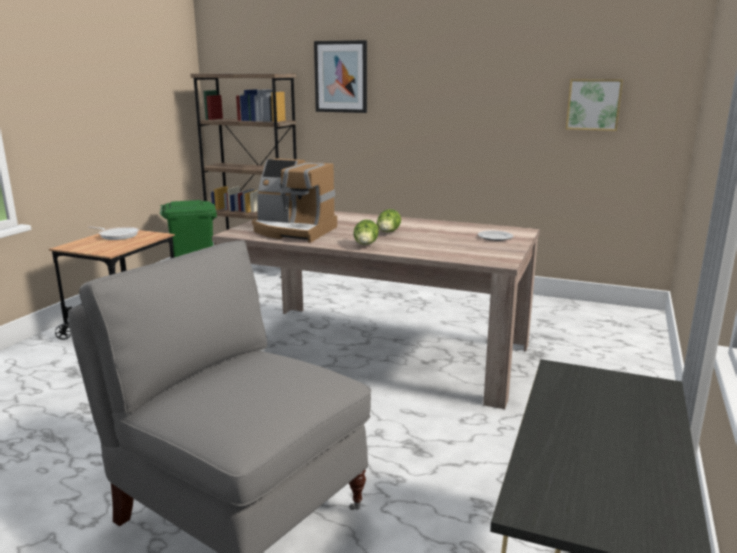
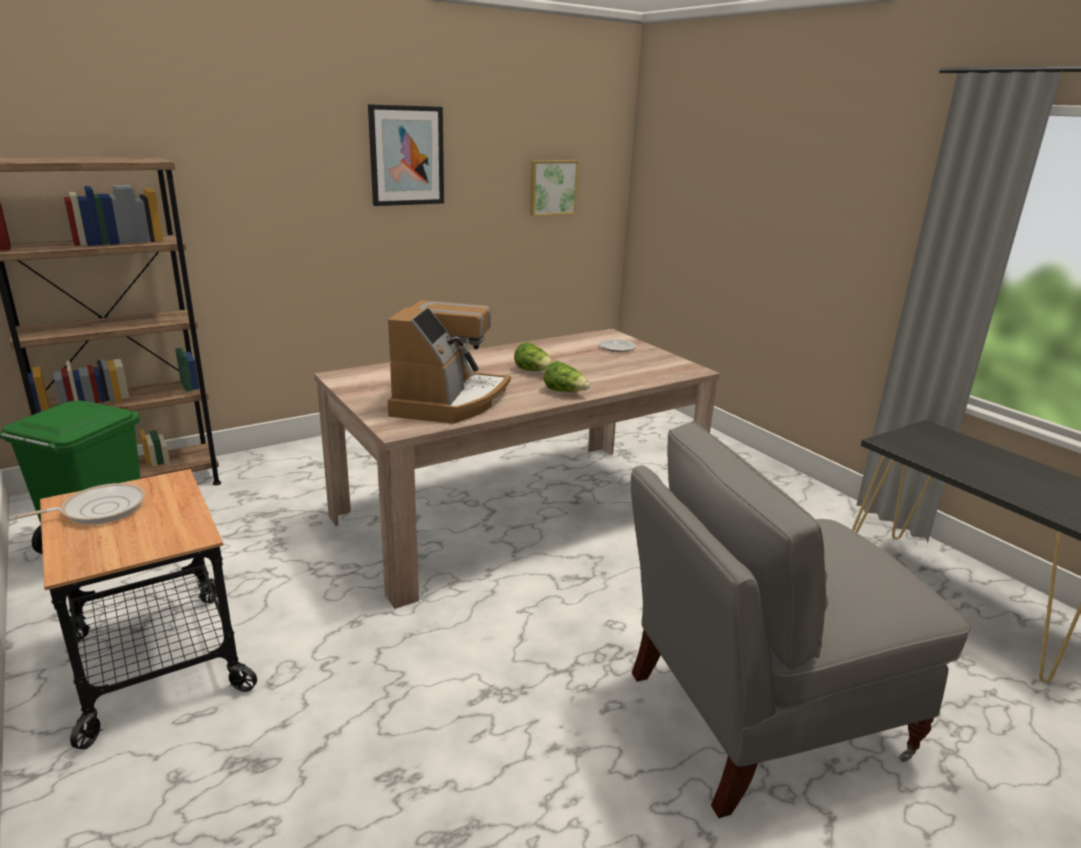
camera: 55 degrees left, 5 degrees up
(294, 231) = (449, 401): coffee machine -> coffee machine turned 45 degrees counterclockwise
(341, 77) = (245, 161): picture -> picture (406, 156)

